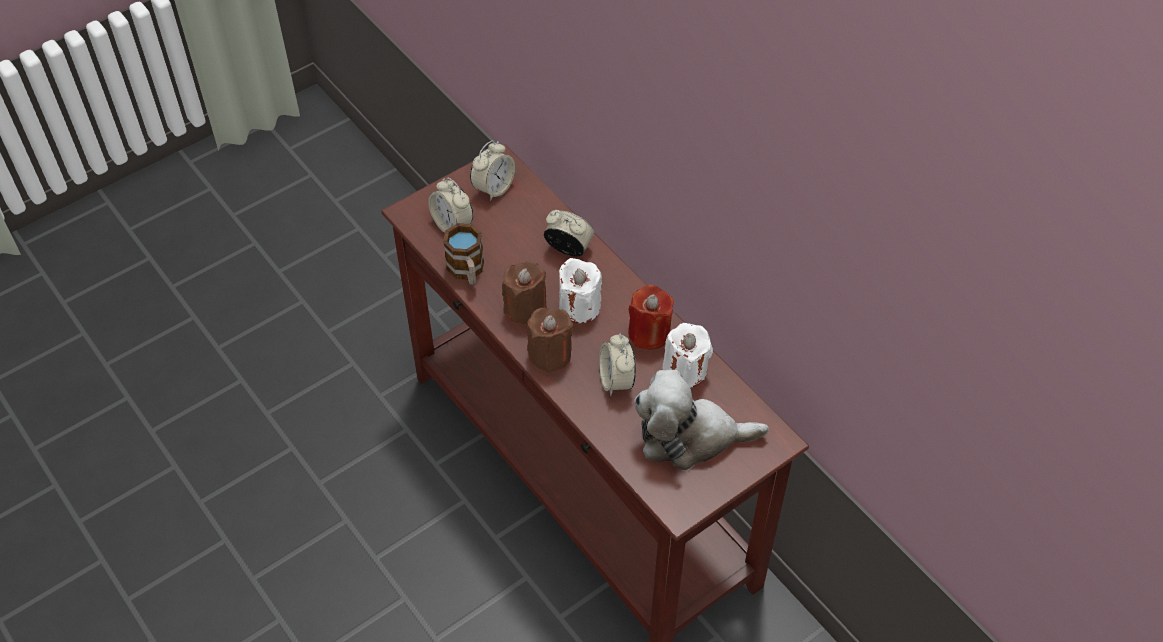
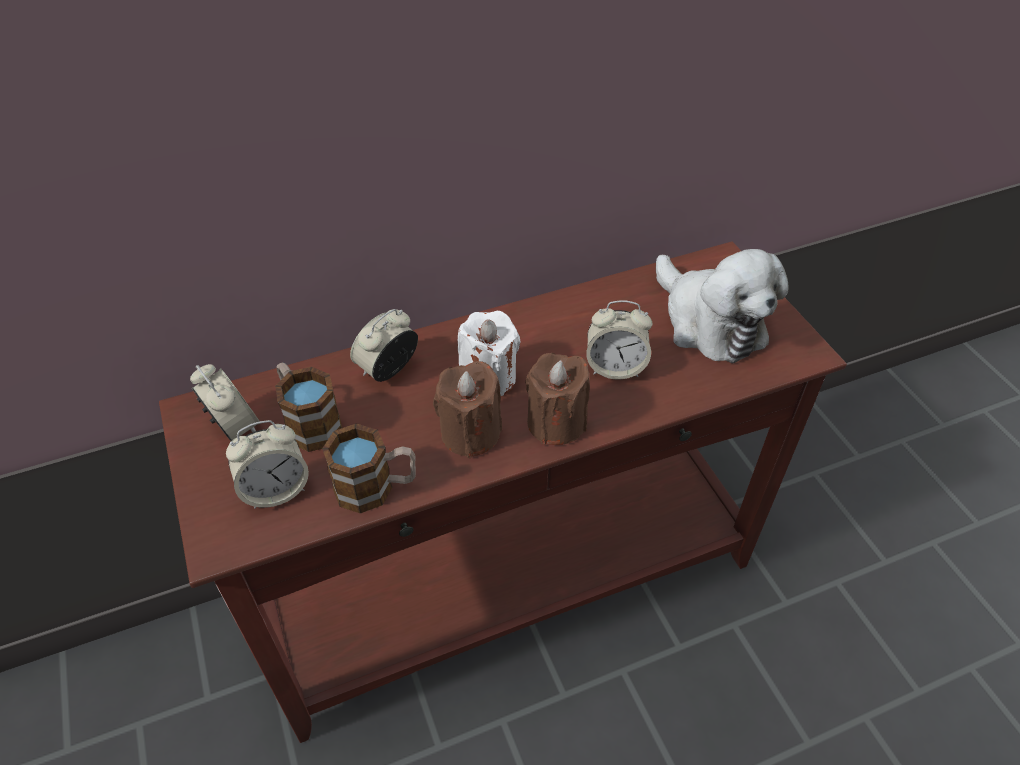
camera: 75 degrees left, 5 degrees down
(509, 222) = (309, 422): none -> mug
(649, 333) = (552, 324): red candle -> none
(685, 370) = (615, 306): white candle -> none
(690, 436) = (709, 322): plush toy -> plush toy turned 45 degrees counterclockwise

